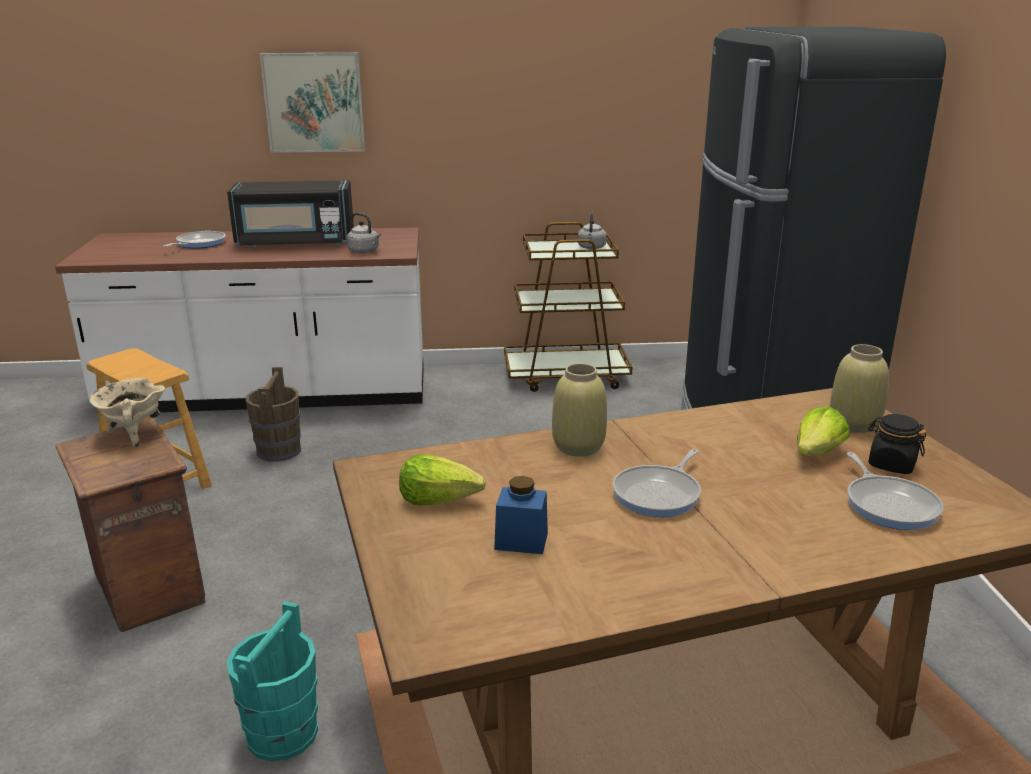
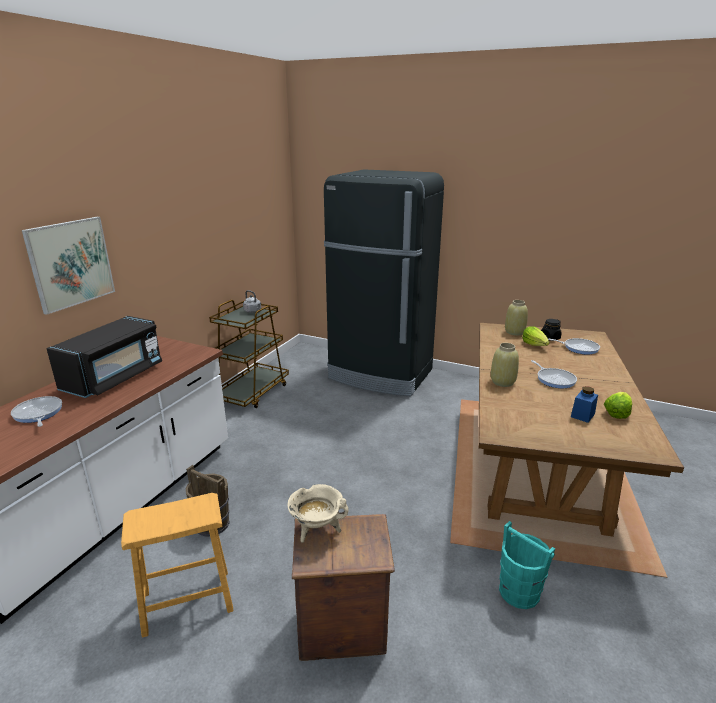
camera: 60 degrees left, 0 degrees up
(365, 251) = (181, 360): grey kettle -> none
(439, 499) = (538, 424): lettuce -> lettuce (617, 413)

